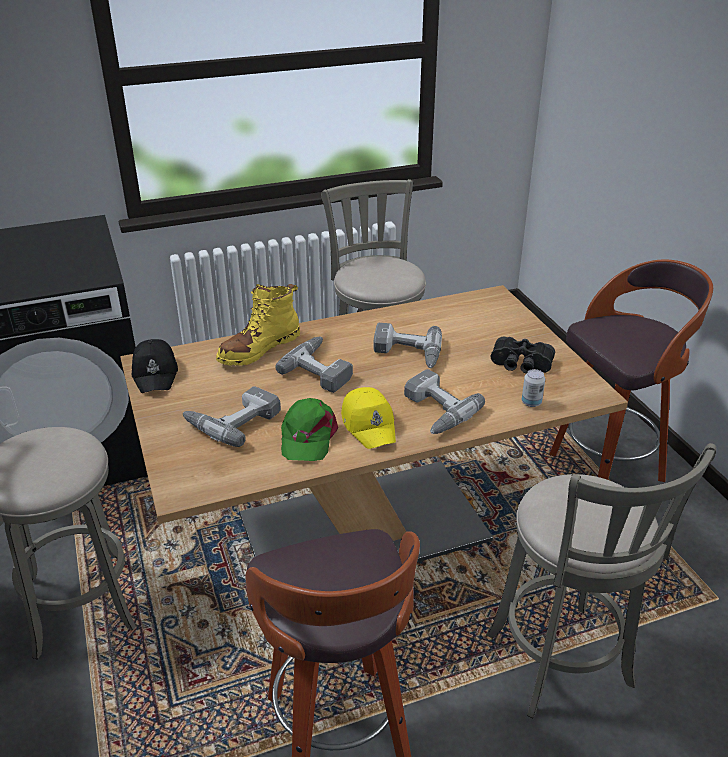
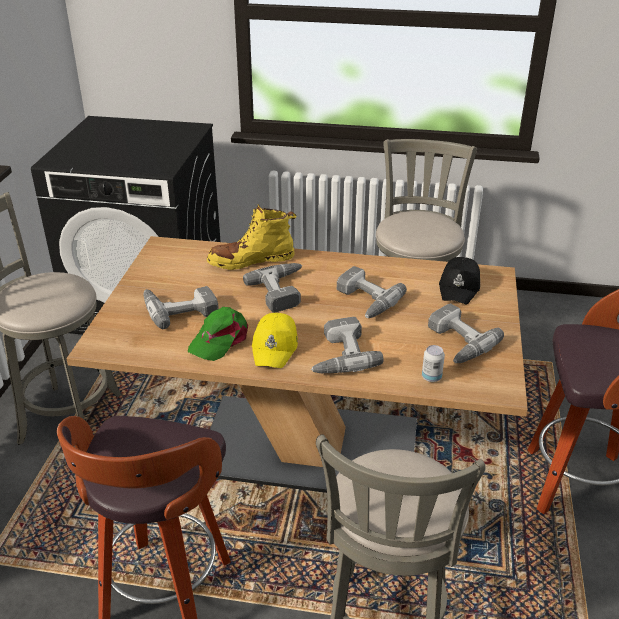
camera: 30 degrees right, 0 degrees up
(156, 373) = (161, 256): black cap -> black cap (460, 287)
(520, 365) = (455, 342): black binoculars -> power drill

